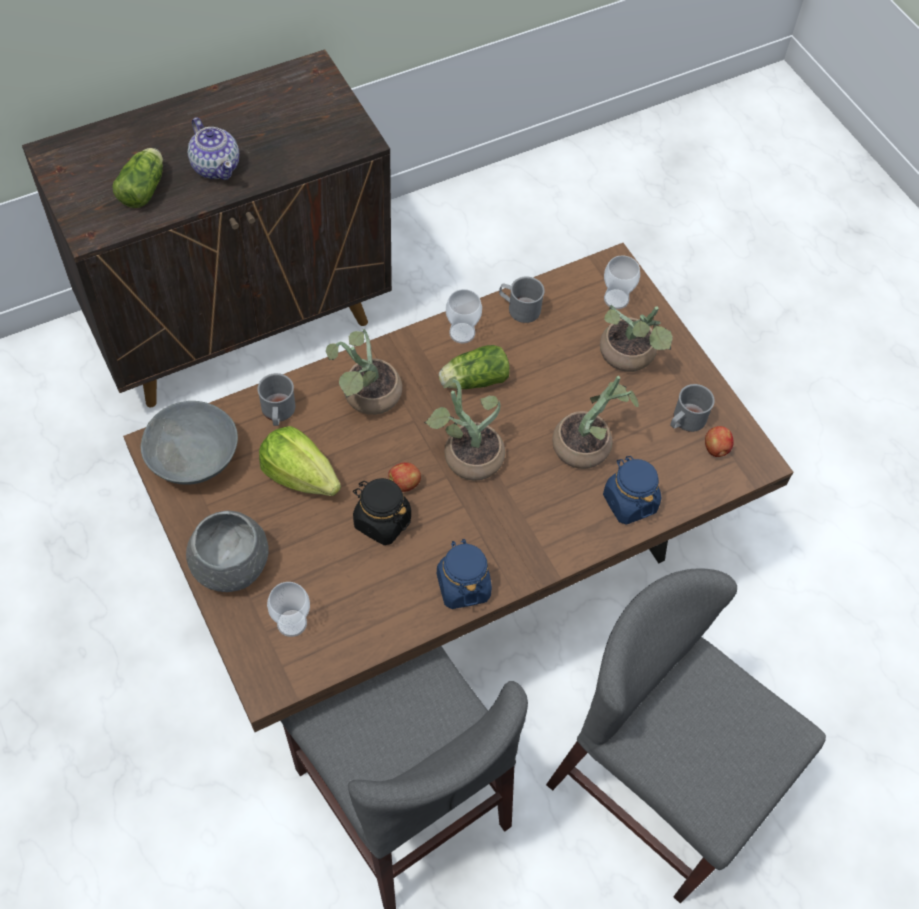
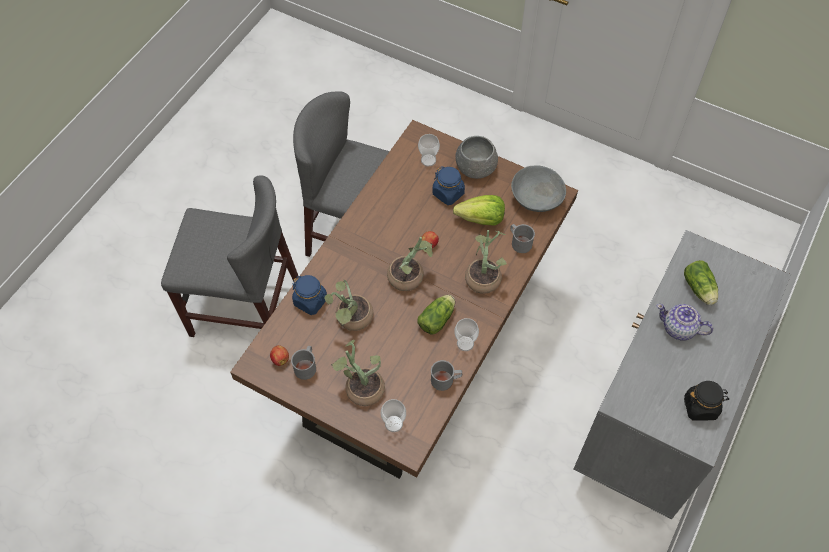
camera: 150 degrees right, 0 degrees up
(240, 321) = (652, 421): brown cabinet -> grey cabinet
(382, 521) = (425, 222): black jar -> black jar (700, 407)
(463, 586) = (365, 216): blue jar -> blue jar (448, 193)

